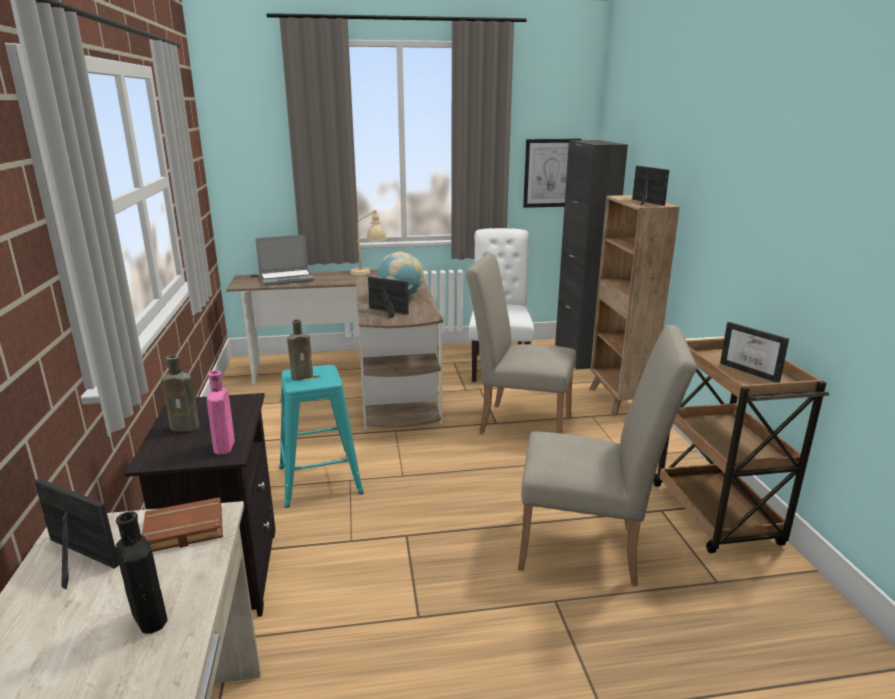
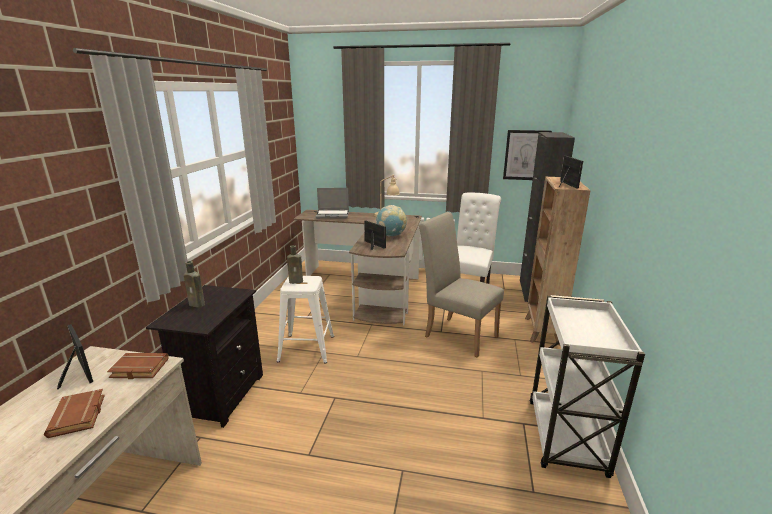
camera: 20 degrees right, 0 degrees up
(148, 616) = (79, 416): black bottle -> brown book
(224, 448) = (205, 321): pink bottle -> none
(319, 480) = (306, 348): turquoise stool -> white stool
(589, 549) = (449, 439): beige chair -> none
(716, 515) = (566, 439): brown cart -> white cart
(753, 371) = (595, 332): picture frame -> none

